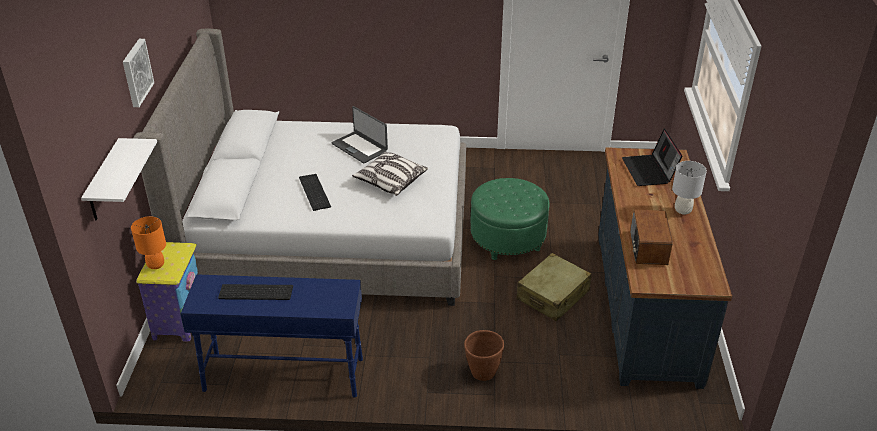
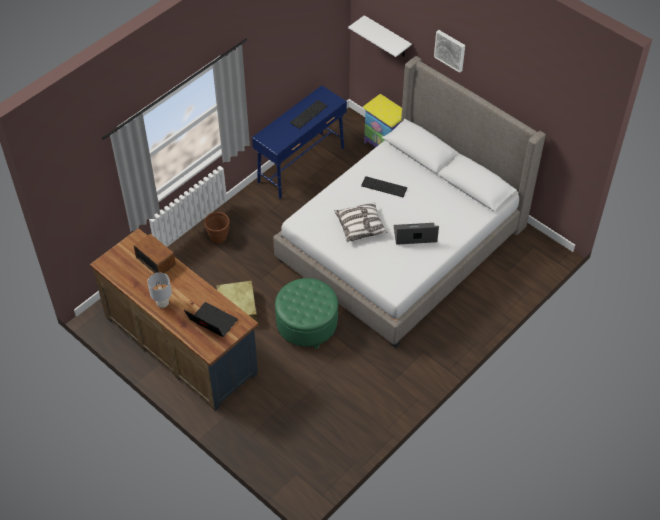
camera: 130 degrees right, 15 degrees up
(155, 265) = (385, 103): orange table lamp -> none

